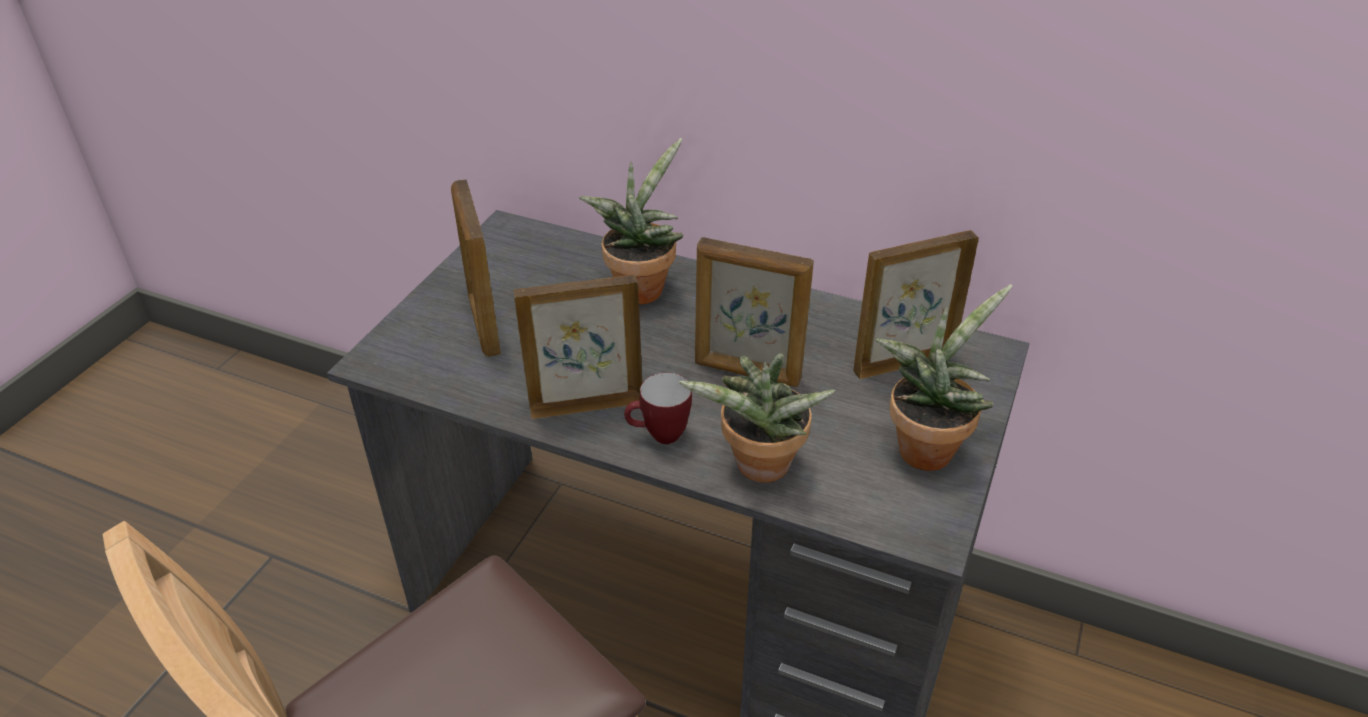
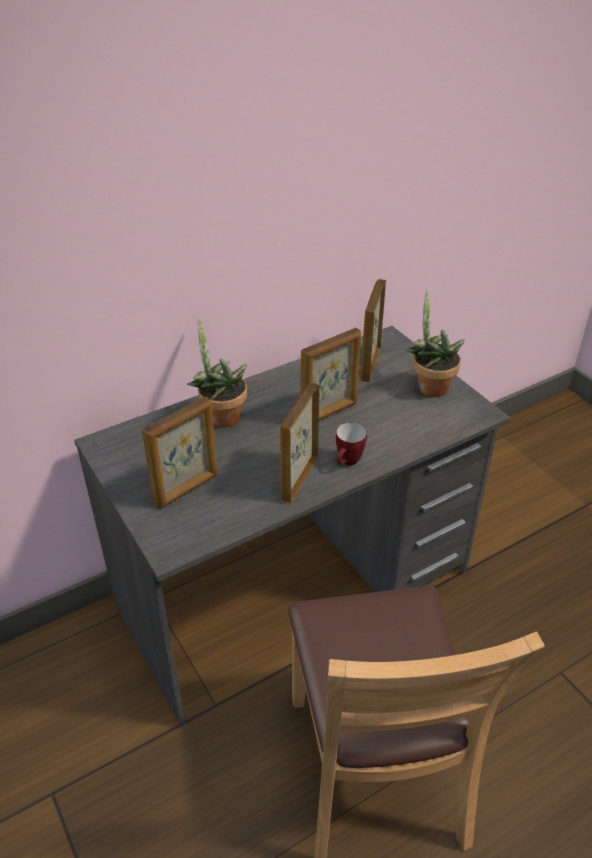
camera: 55 degrees left, 0 degrees up
(484, 325) = (187, 489): picture frame -> picture frame turned 60 degrees counterclockwise
(759, 470) = (401, 442): potted plant -> none

